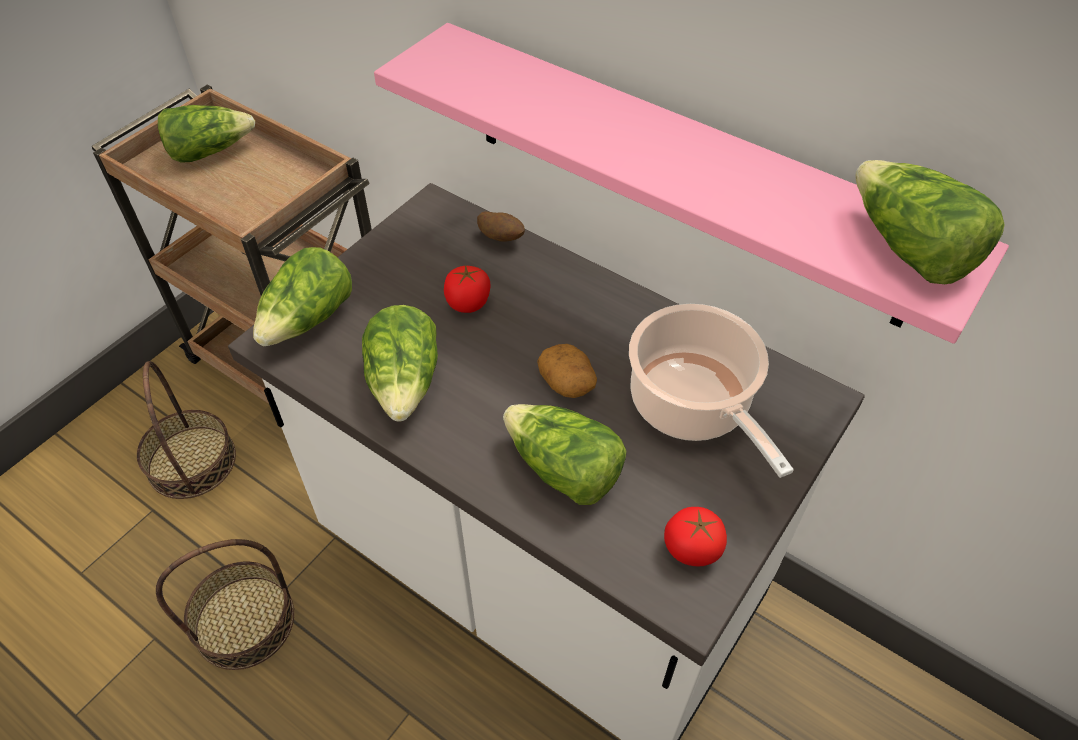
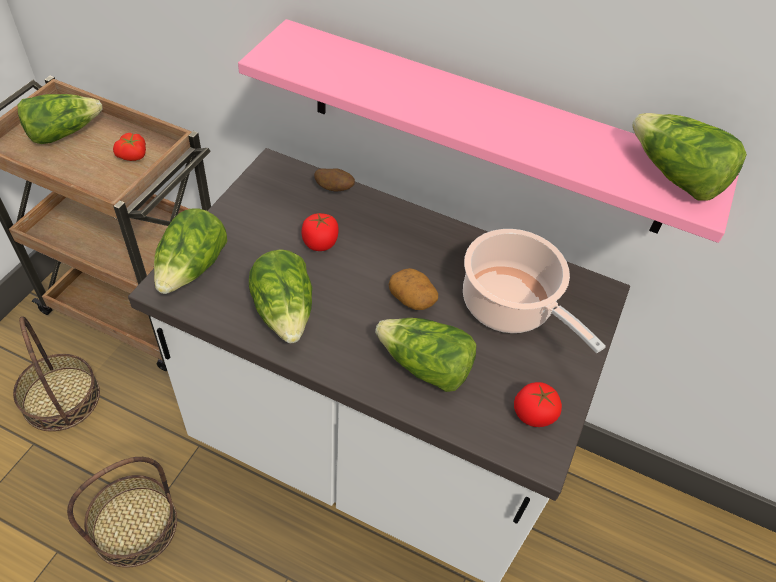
camera: 15 degrees left, 0 degrees up
(281, 183) = (133, 156): none -> tomato

